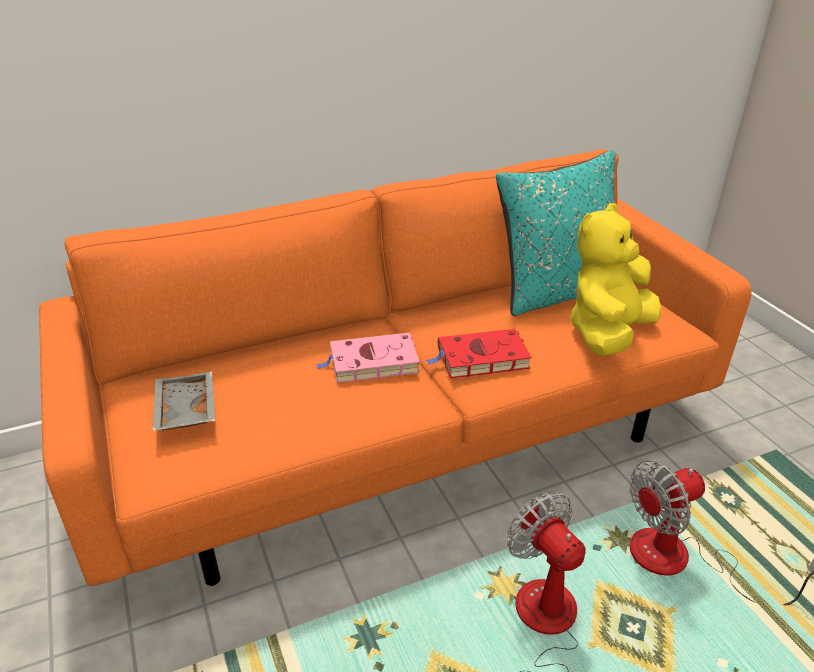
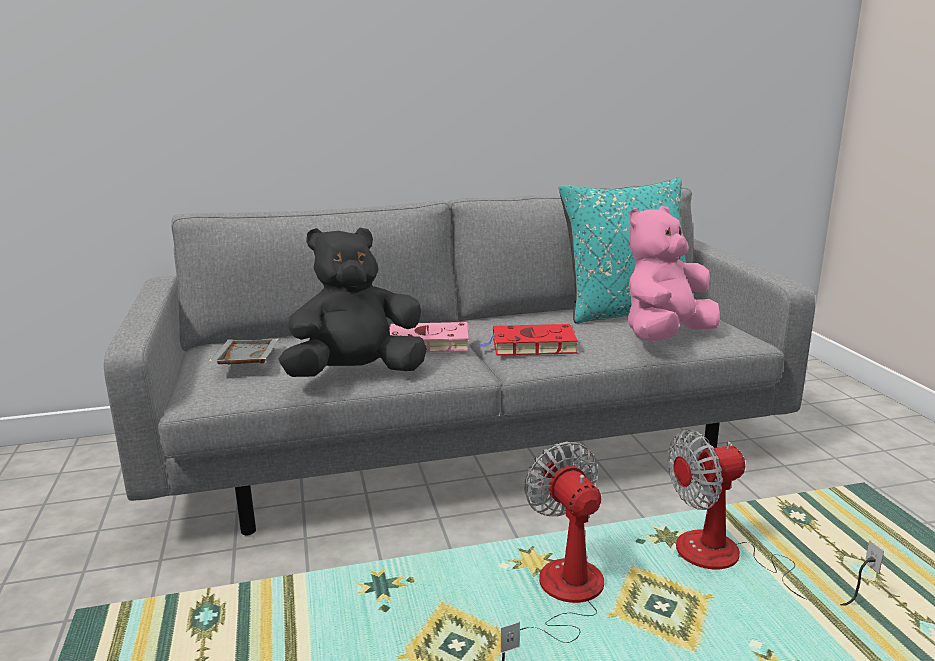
camera: 10 degrees right, 15 degrees down
(313, 422) = (356, 374): none -> black plush toy
(406, 437) = (469, 447): orange sofa -> grey sofa
(607, 333) = (665, 337): yellow plush toy -> pink plush toy

